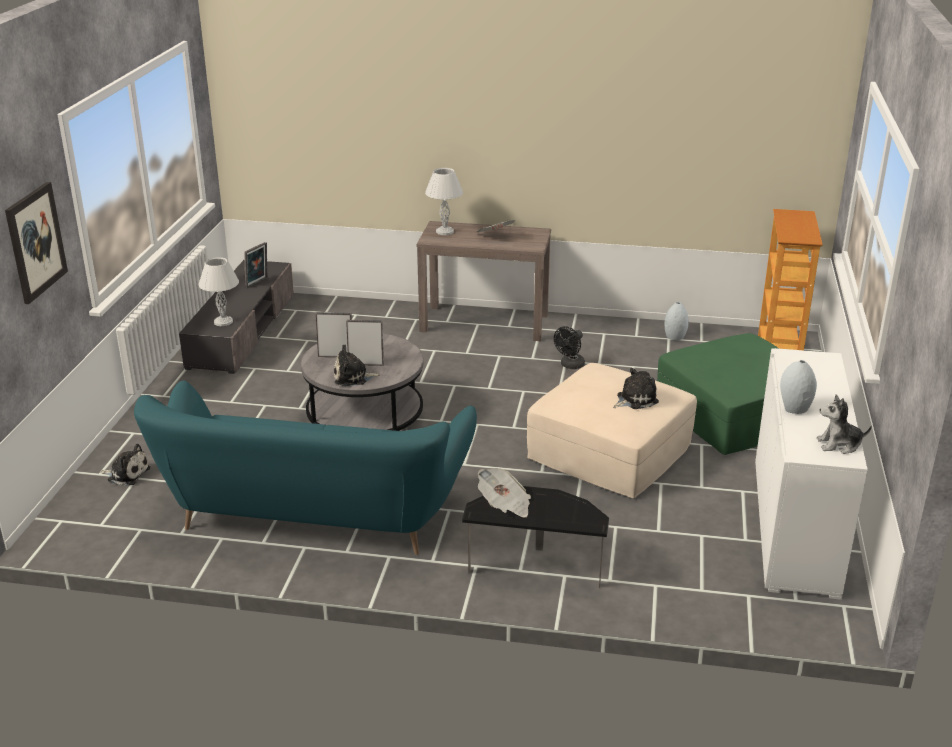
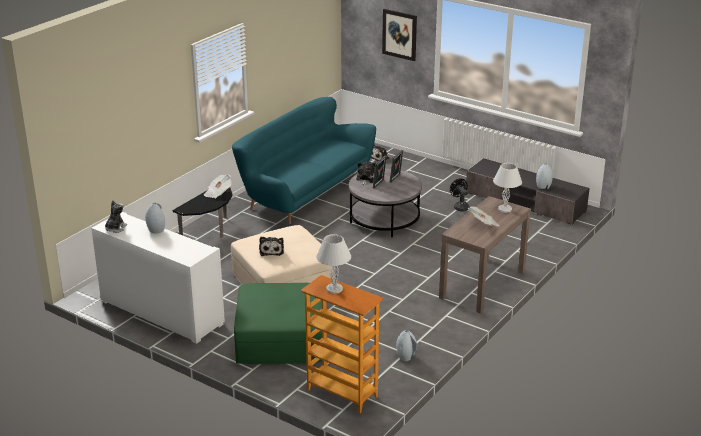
camera: 115 degrees right, 0 degrees up
(223, 322) = (489, 170): white table lamp -> white table lamp (333, 289)
(257, 283) = (544, 187): picture frame -> grey vase
(570, 366) = (394, 299): black fan -> black fan (460, 207)

